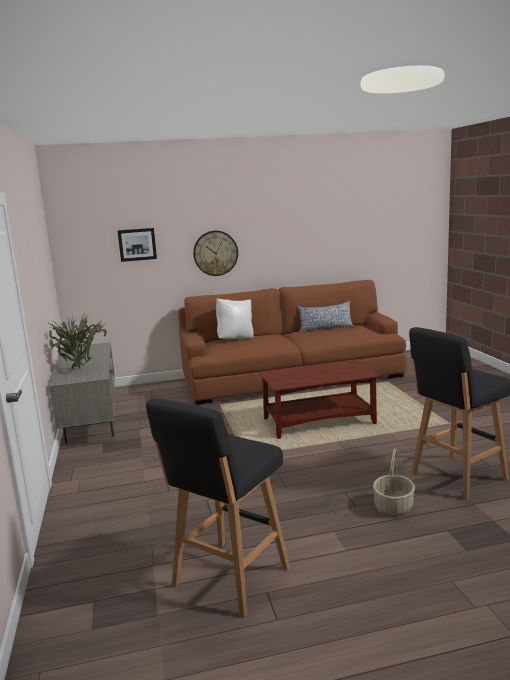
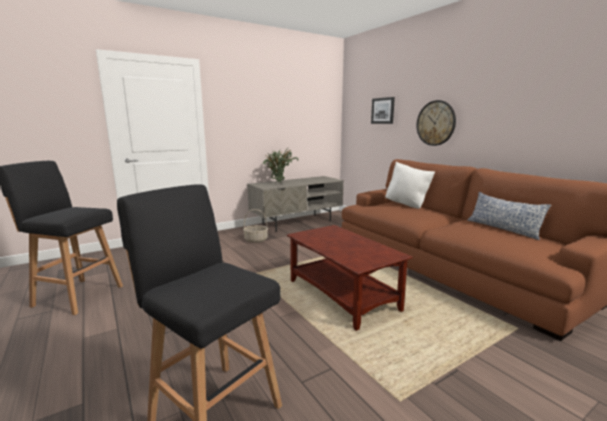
camera: 70 degrees right, 0 degrees up
(393, 506) = (149, 359): basket -> basket (256, 240)

